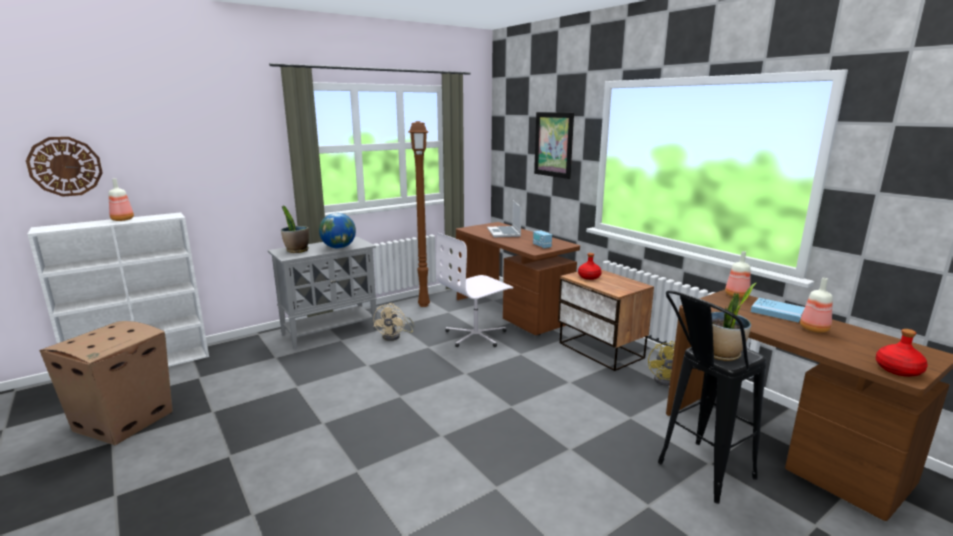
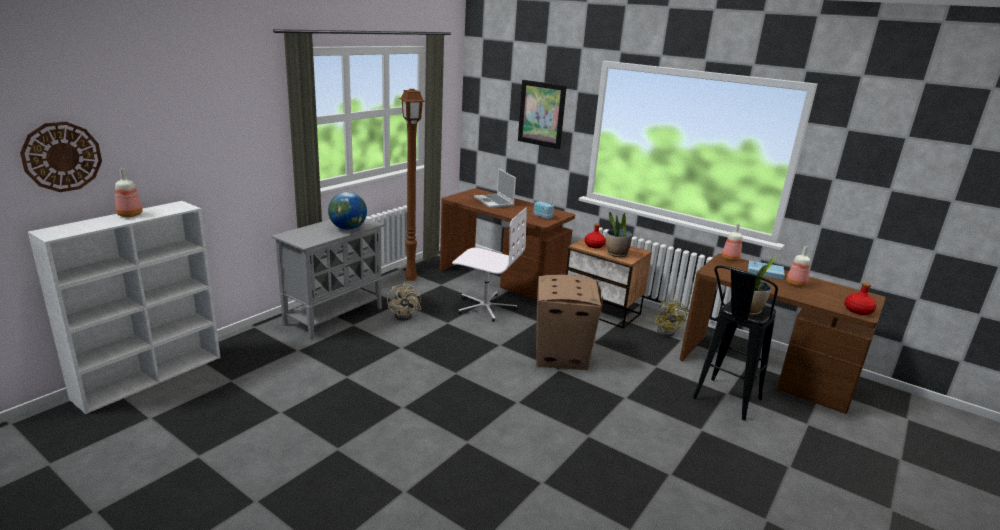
camera: 20 degrees left, 5 degrees up
(125, 420) = (191, 434): cardboard box -> cardboard box (561, 355)
(297, 251) = (306, 235): potted plant -> potted plant (616, 254)
(476, 336) = (485, 307): white office chair -> white office chair turned 105 degrees counterclockwise

